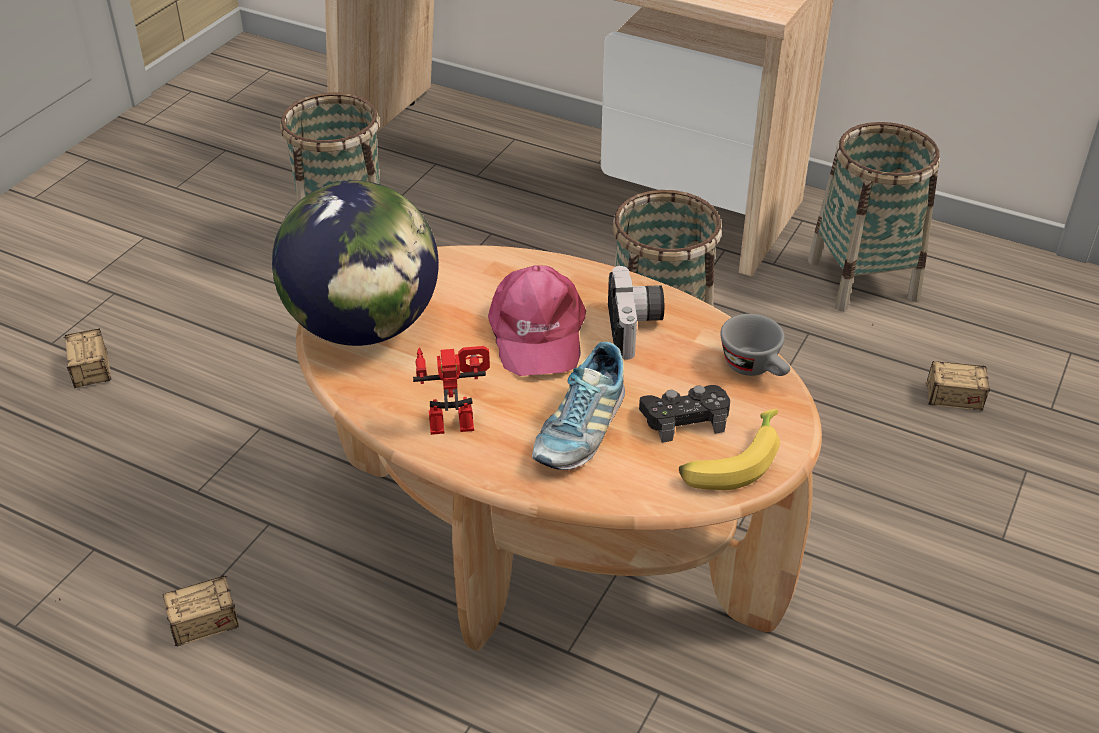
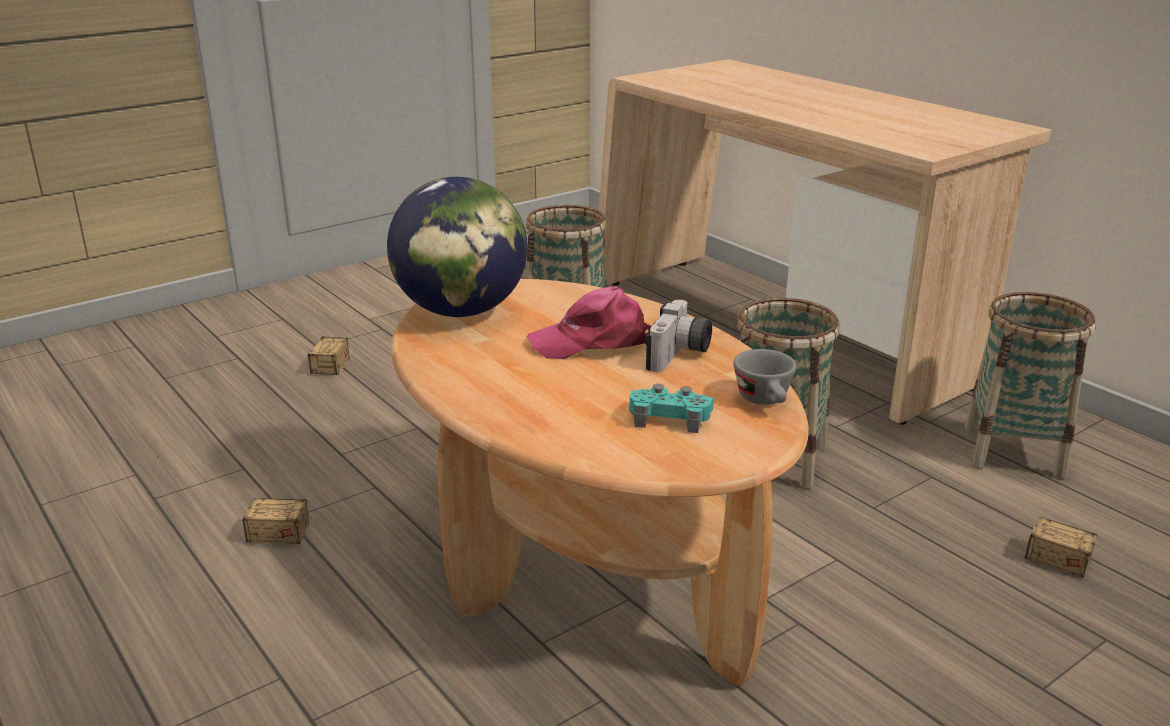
camera: 25 degrees right, 15 degrees down
(454, 417) = (477, 373): toy robot -> none
(536, 332) = (593, 341): pink cap -> pink cap turned 60 degrees clockwise
(580, 430) = (572, 403): shoe -> none
(684, 418) = (670, 417): black game controller -> turquoise game controller
(731, 460) = (687, 453): banana -> none

